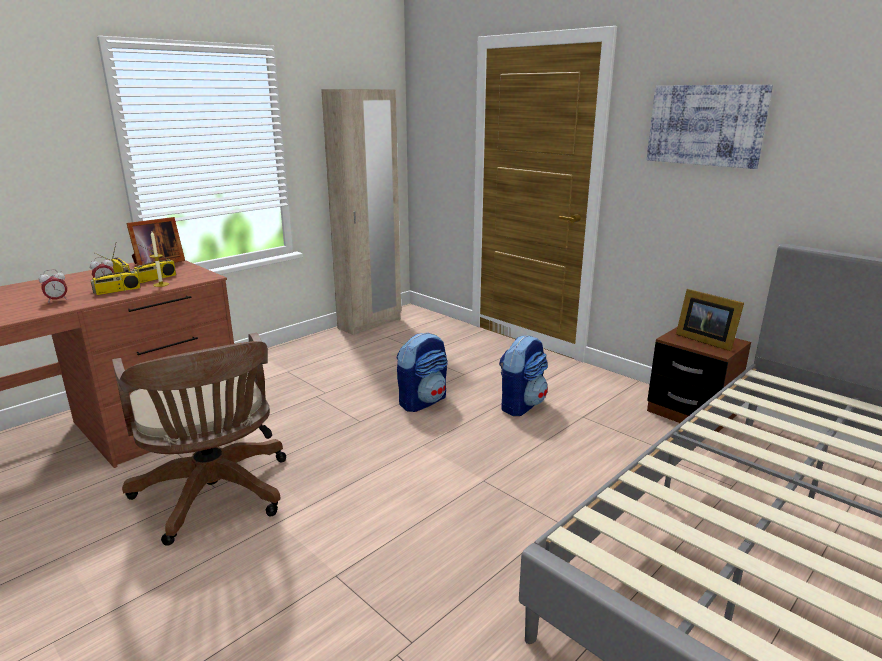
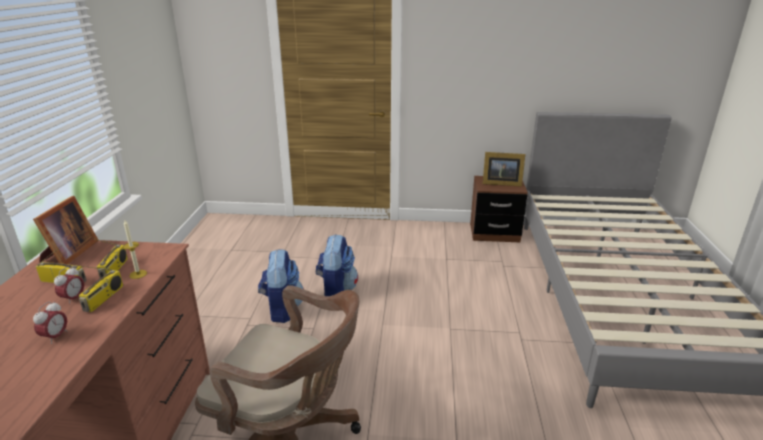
camera: 40 degrees left, 5 degrees up
(370, 324) = (198, 243): beige wardrobe -> none
(521, 405) = (402, 266): backpack -> backpack (282, 309)
(705, 125) = (479, 37): picture -> none

